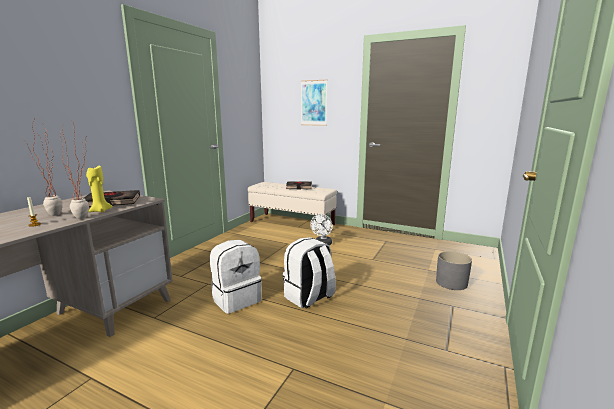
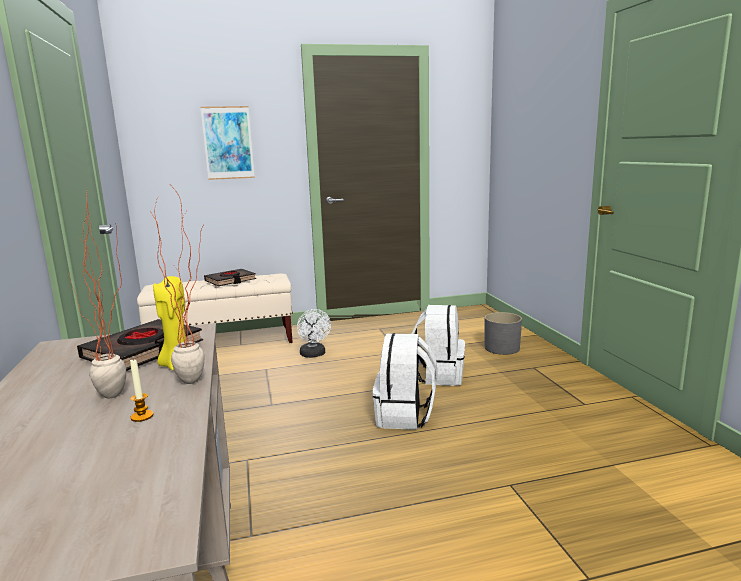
camera: 40 degrees left, 0 degrees up
(236, 299) = (325, 457): white backpack -> white backpack (438, 375)

